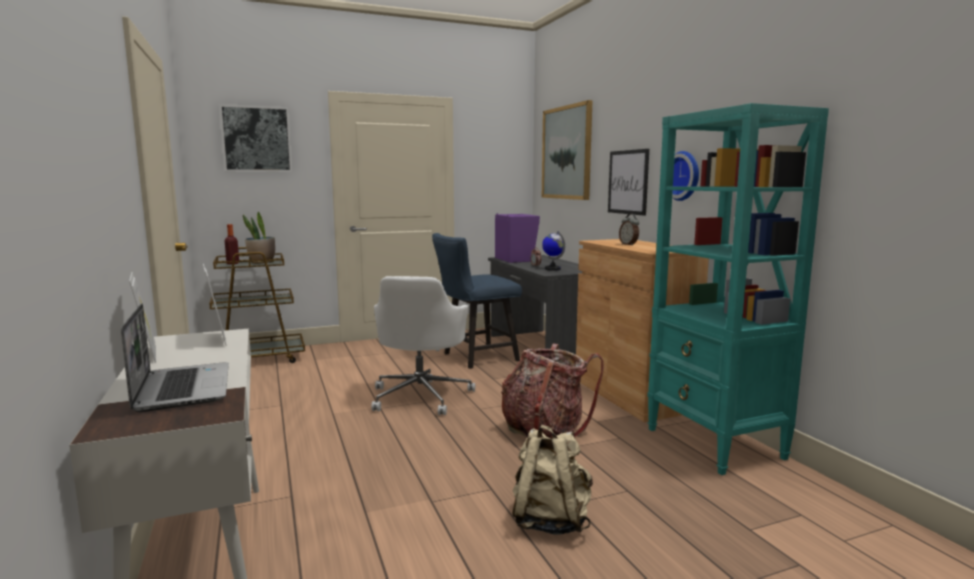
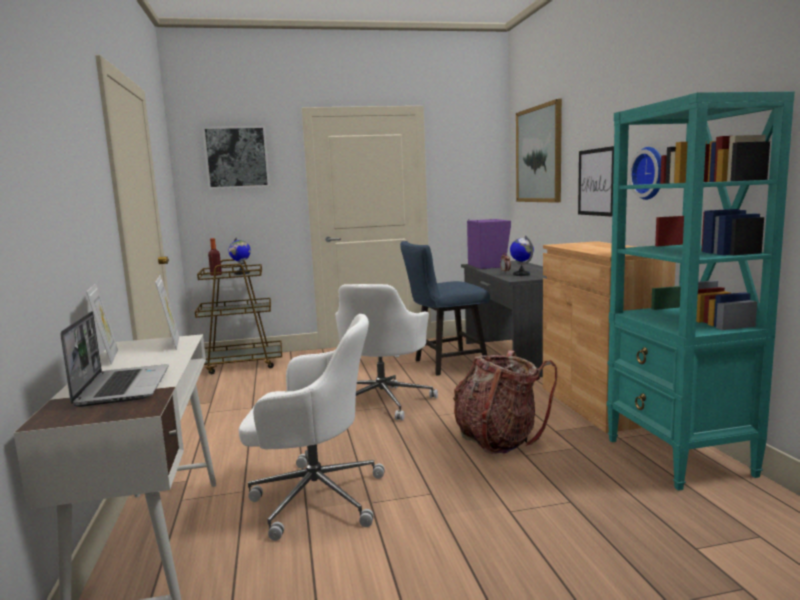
camera: 10 degrees right, 0 degrees up
(262, 262) = (242, 273): potted plant -> globe
(371, 499) = (314, 497): none -> white office chair
(550, 521) = (482, 527): beige backpack -> none
(629, 245) = (592, 247): alarm clock -> none

